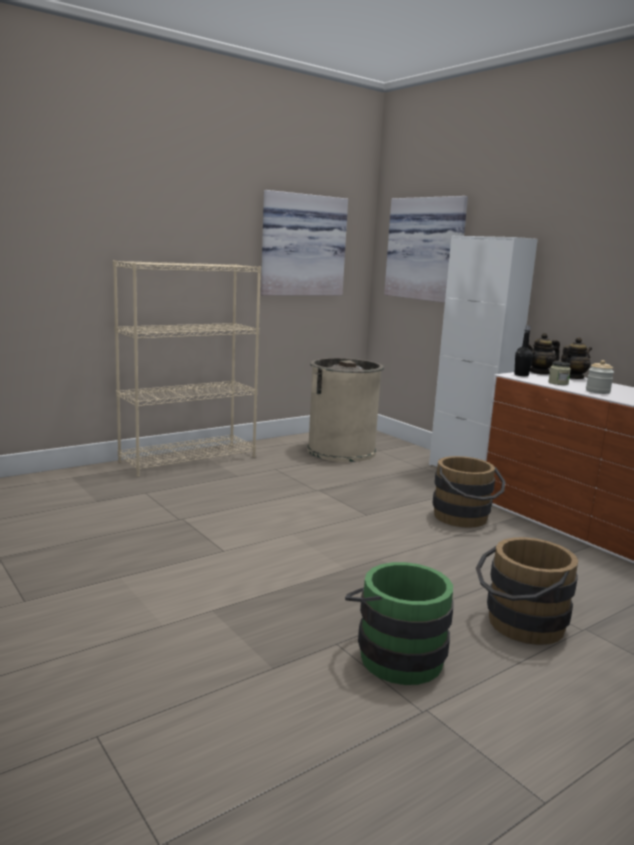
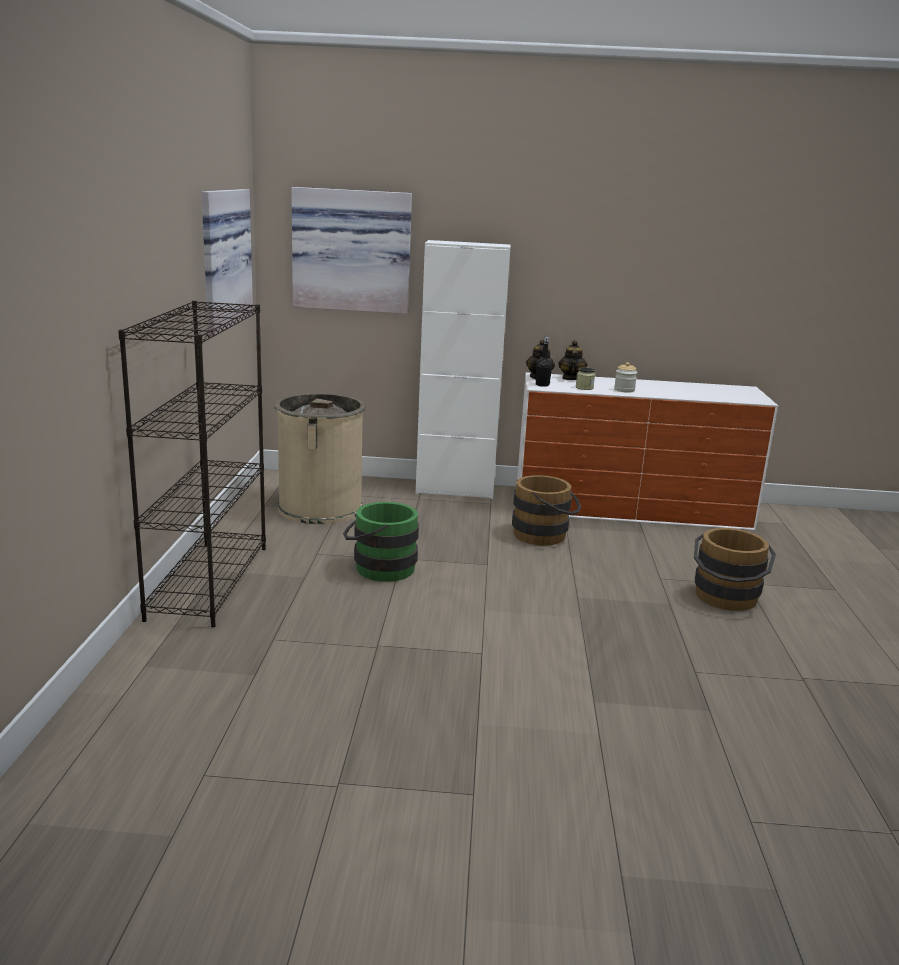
camera: 50 degrees left, 5 degrees up
(189, 459) = (209, 581): beige bookcase -> black bookcase
(395, 655) = (728, 657): green bucket -> green bucket (379, 568)

